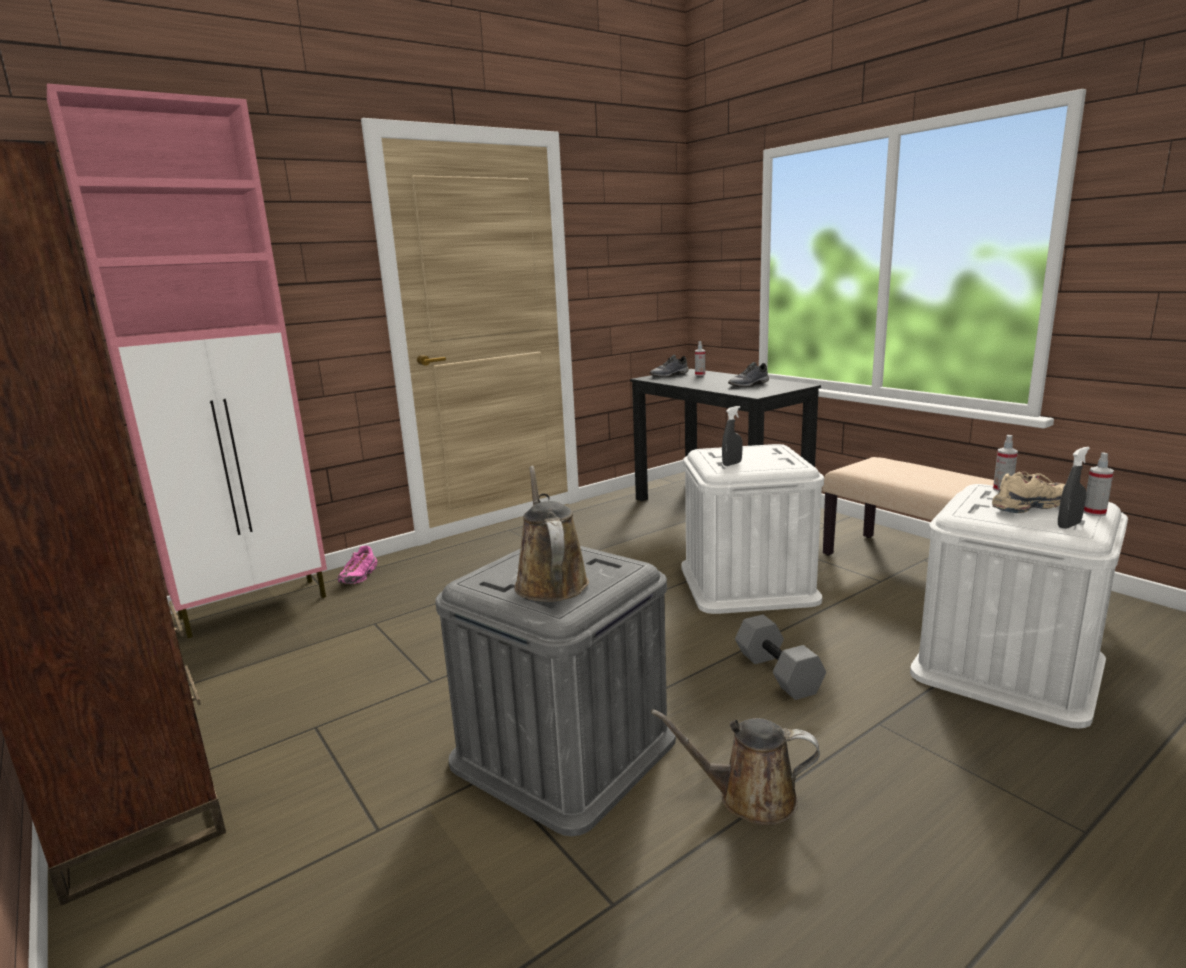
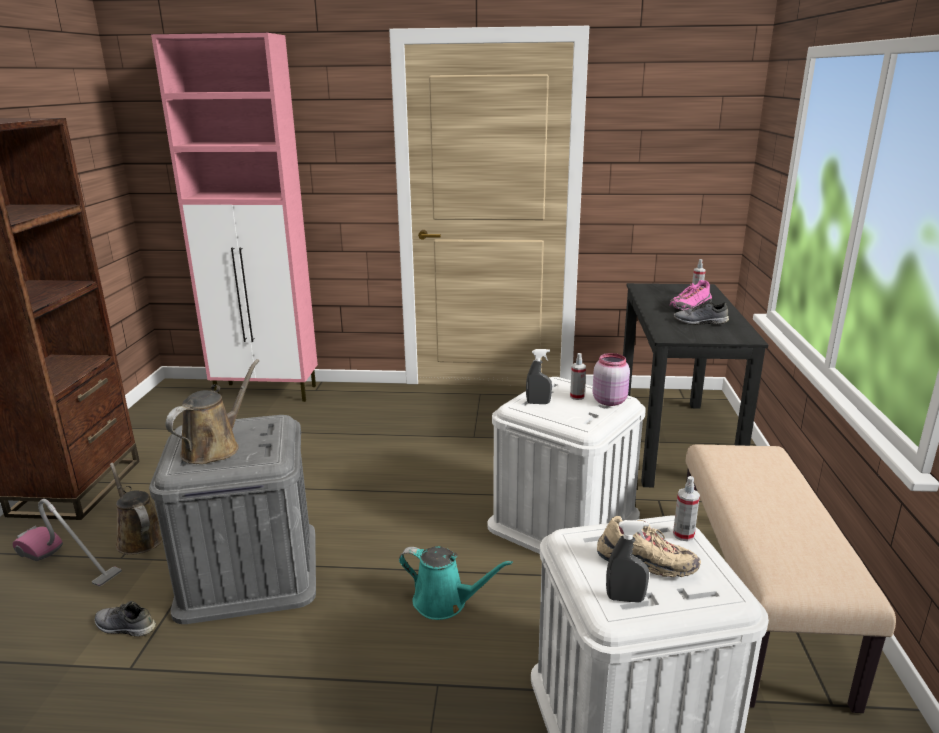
camera: 40 degrees right, 5 degrees up
(302, 880) = (67, 562): none -> vacuum cleaner
(359, 576) = (341, 394): pink shoe -> pink shoe (690, 307)
(669, 375) = (669, 288): grey shoe -> grey shoe (124, 627)
(749, 798) = (277, 668): brown watering can -> brown watering can (139, 538)
(772, 449) = (609, 400): none -> pink jar
(776, 673) = (445, 602): grey dumbbell -> turquoise watering can
(1094, 513) = (691, 603): spray bottle -> spray bottle (577, 396)

